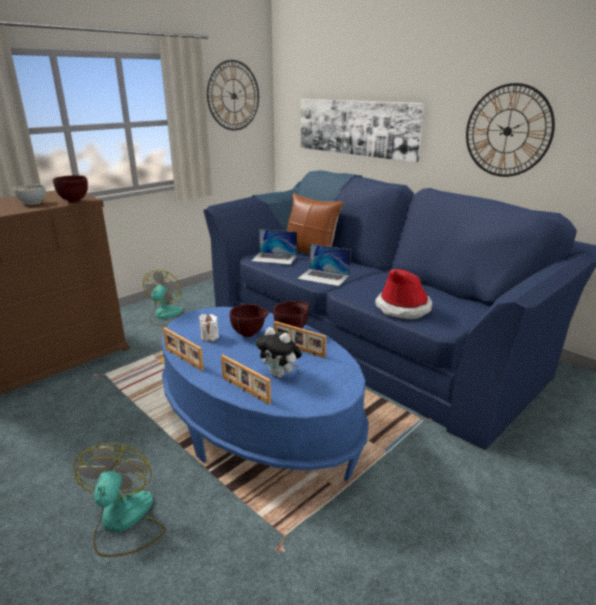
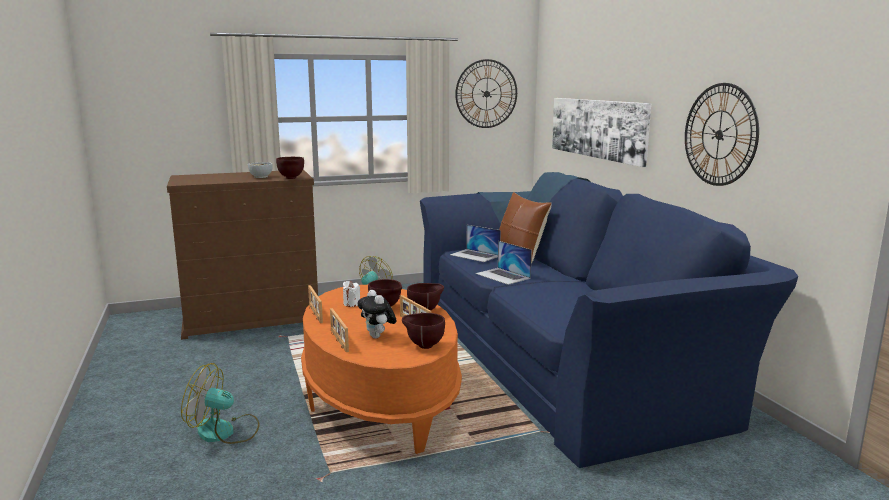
camera: 25 degrees right, 10 degrees down
(124, 522) = (224, 432): fan -> fan turned 105 degrees counterclockwise
(258, 425) = (380, 398): blue coffee table -> orange coffee table
(335, 375) = (423, 346): none -> brown bowl
(403, 308) = (549, 310): hat -> none

